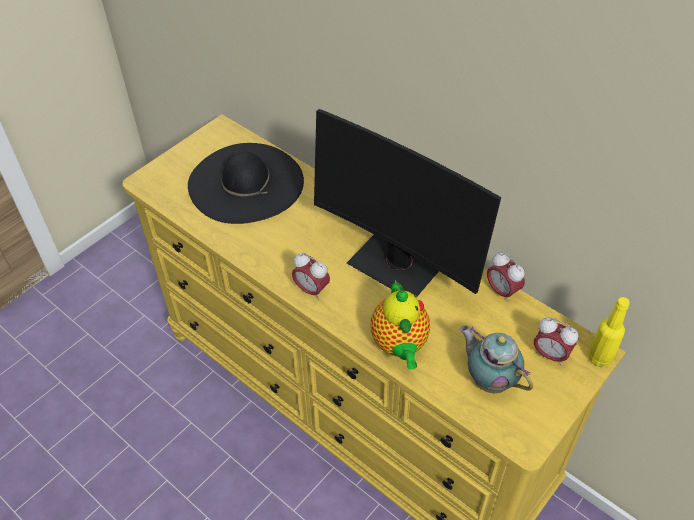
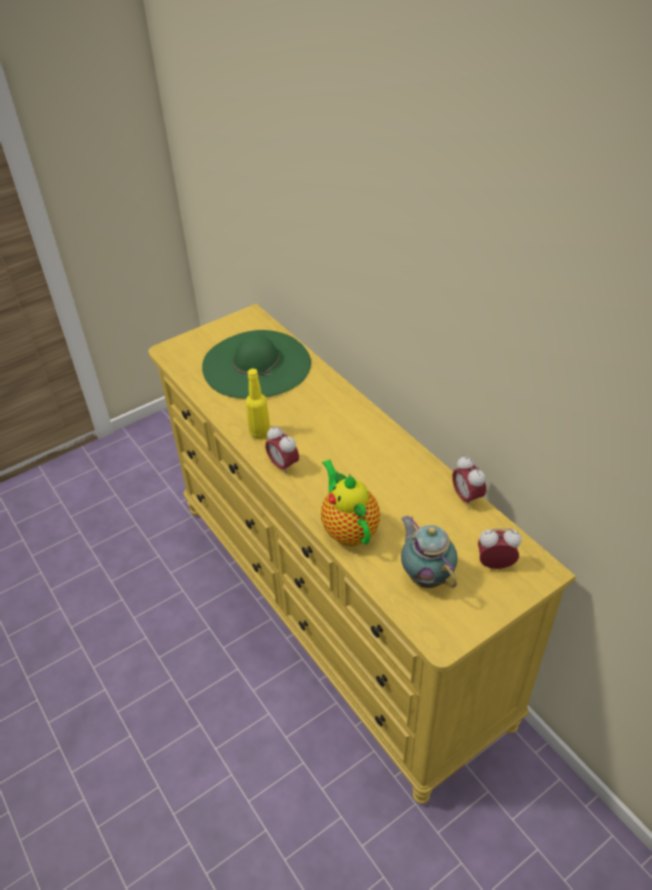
camera: 15 degrees right, 5 degrees down
(245, 183) = (256, 364): black hat -> green hat
(397, 264) = (372, 456): monitor -> none
(399, 346) = (348, 529): teapot -> teapot turned 150 degrees clockwise
(550, 355) = (495, 564): alarm clock -> alarm clock turned 135 degrees clockwise
(599, 358) = (545, 576): yellow bottle -> yellow bottle (260, 433)

